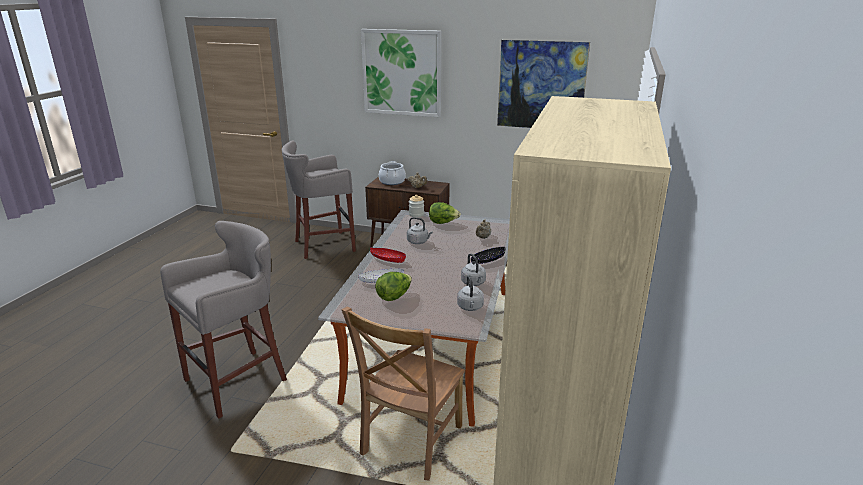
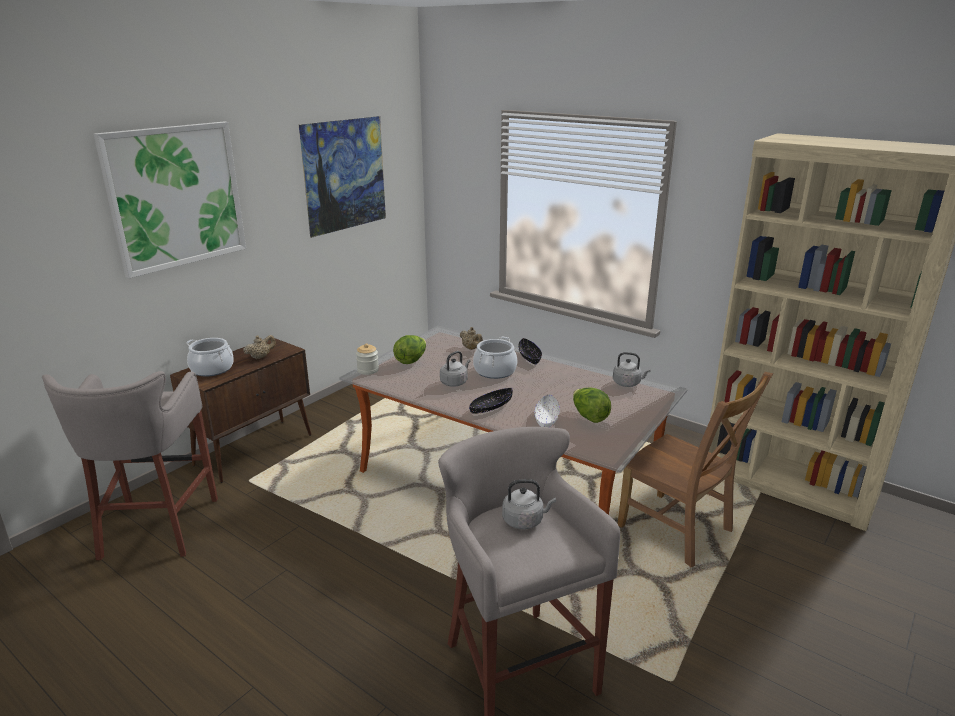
camera: 70 degrees left, 0 degrees up
(387, 259) = (491, 407): red bowl -> black bowl
(449, 251) = (494, 371): none -> cooking pot
(474, 283) = (577, 373): grey kettle -> grey kettle (525, 520)

